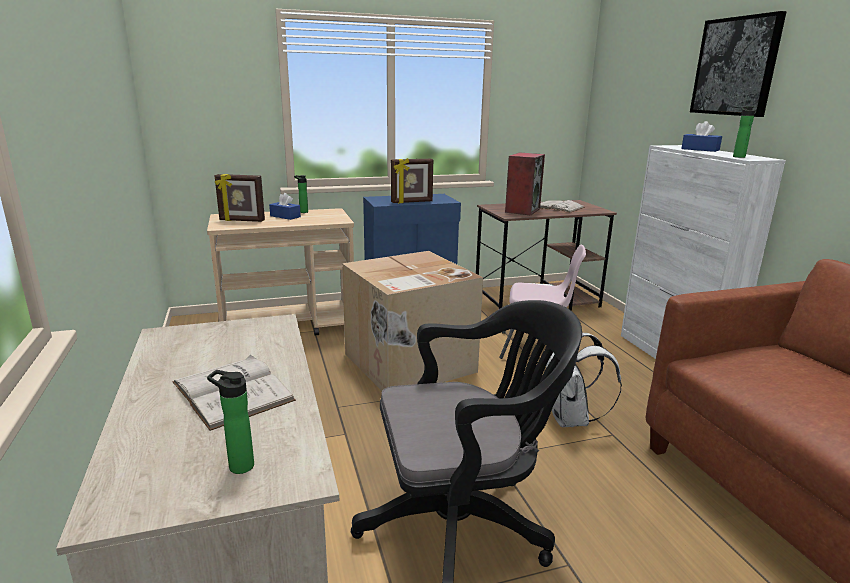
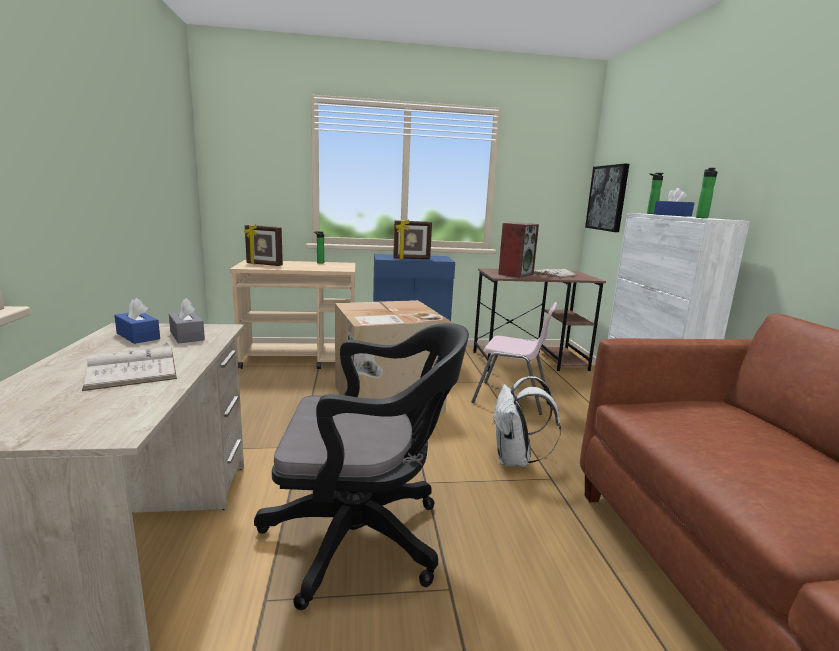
camera: 10 degrees right, 5 degrees down
(238, 465) = (75, 417): bottle -> bottle (650, 213)
(249, 338) = (187, 336): none -> grey tissue box
(285, 216) = (302, 264): blue tissue box -> blue tissue box (138, 336)
(736, 66) = (709, 137): picture -> picture (607, 198)

